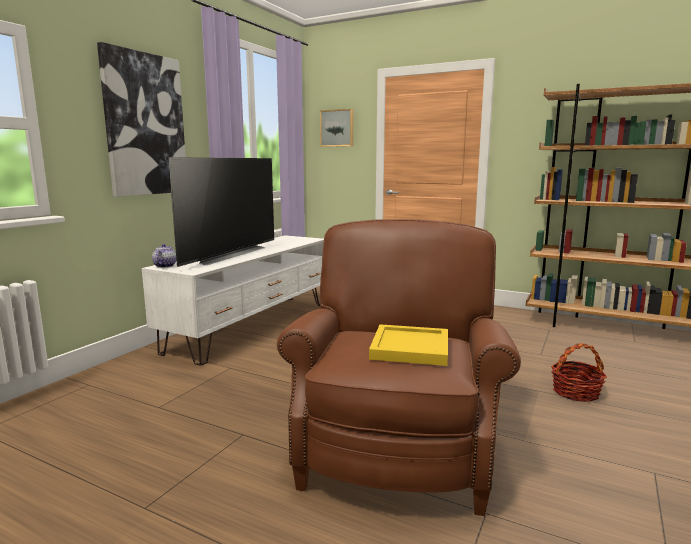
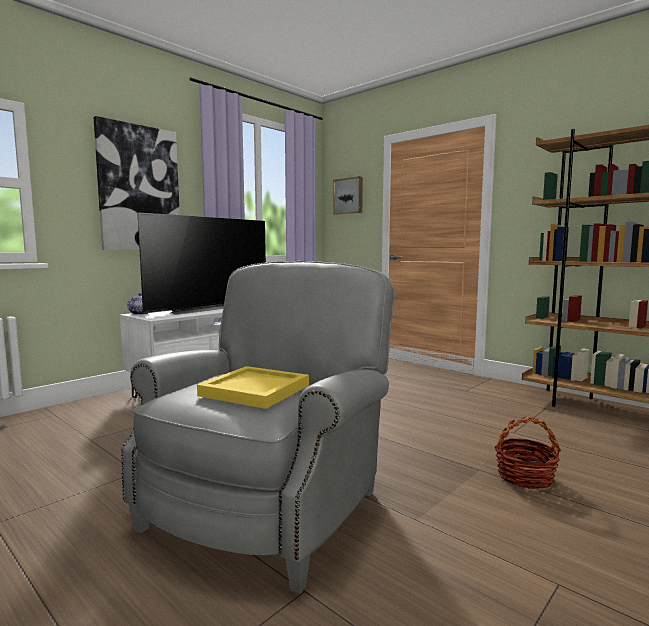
camera: 15 degrees right, 5 degrees down
(396, 445) = (270, 504): brown armchair -> grey armchair

